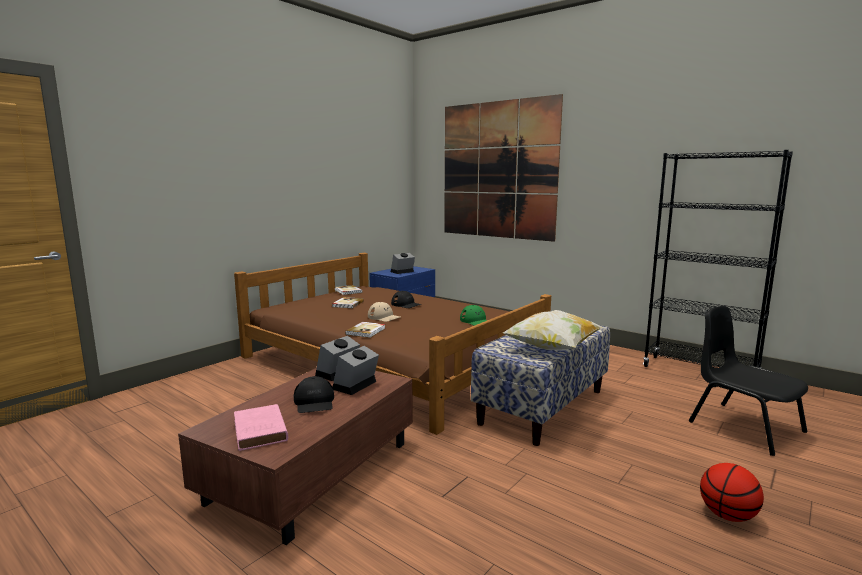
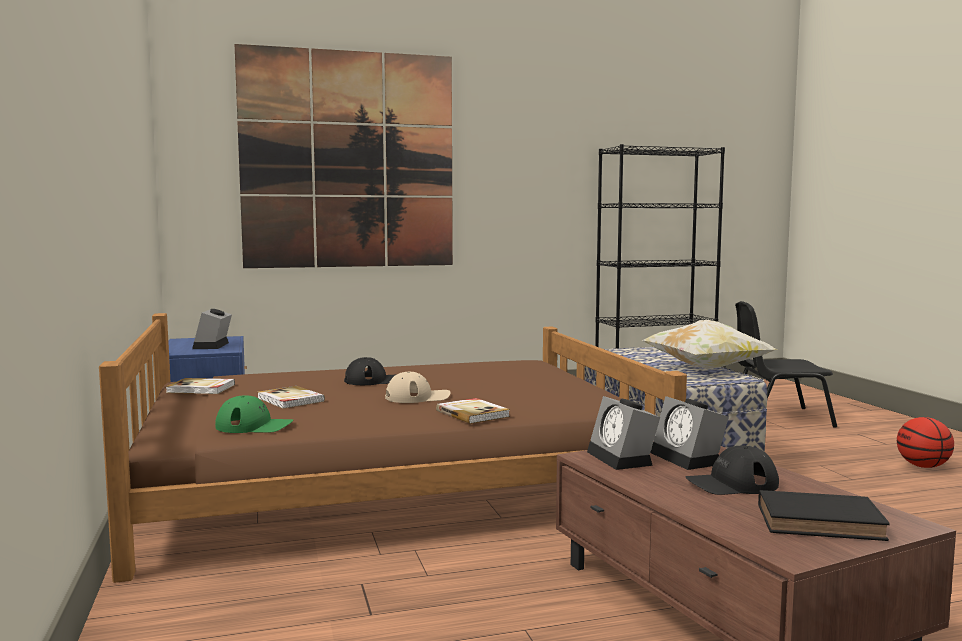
camera: 55 degrees left, 5 degrees down
(260, 431) = (823, 523): pink book -> black book
(314, 402) = (731, 484): black cap -> black cap turned 150 degrees clockwise
(476, 321) = (525, 374): green cap -> green cap (254, 426)

